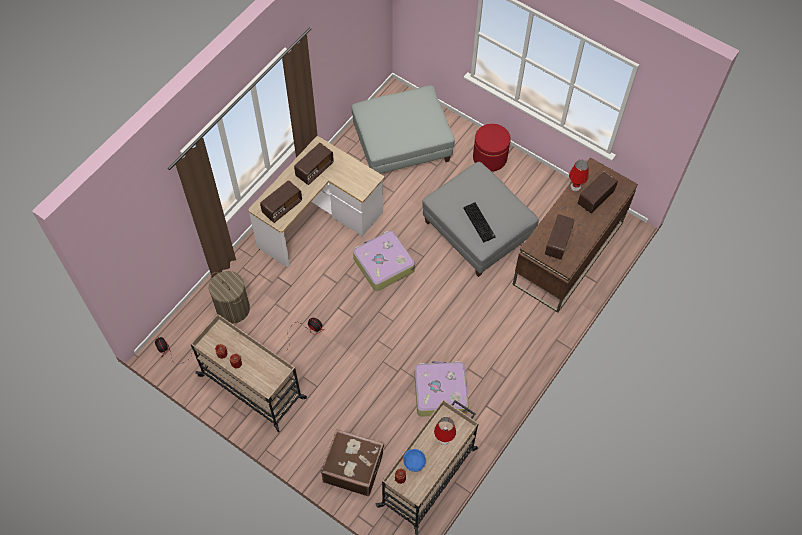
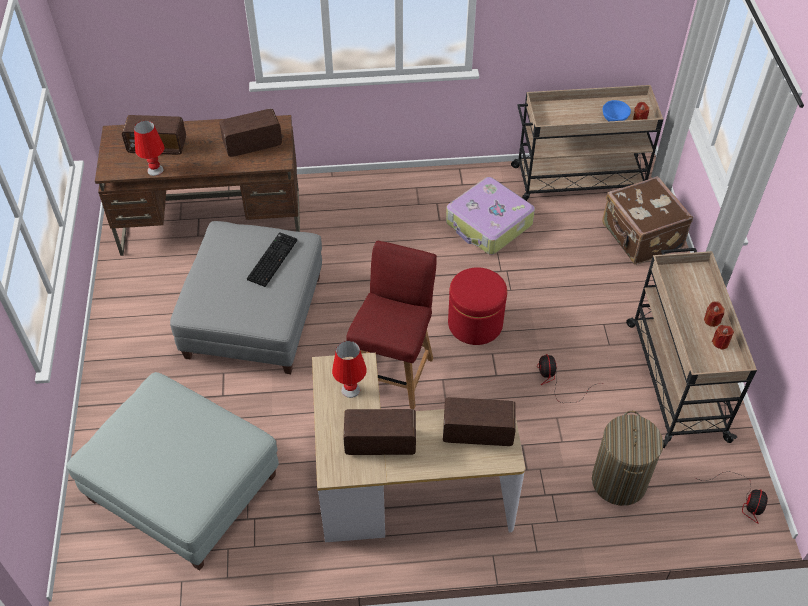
camera: 130 degrees left, 10 degrees down
(383, 264) = (394, 373): suitcase -> red chair
(444, 439) = (566, 114): red table lamp -> red table lamp (350, 390)
(489, 158) = (125, 374): red ottoman -> red ottoman (475, 324)

